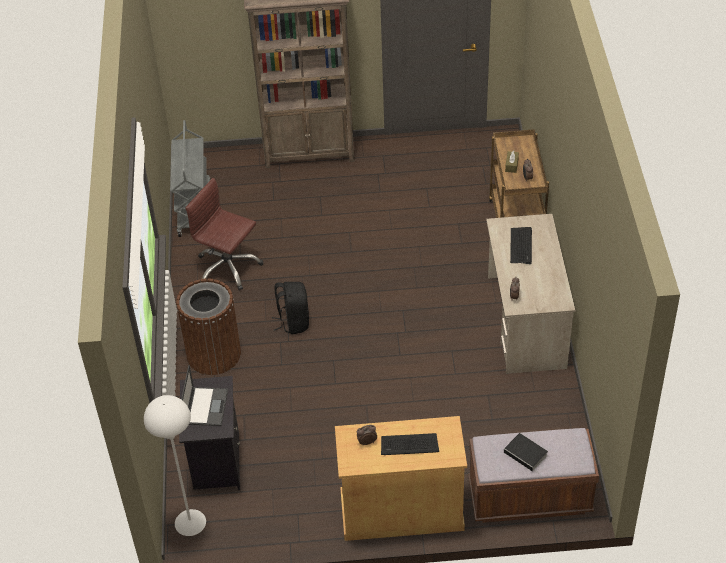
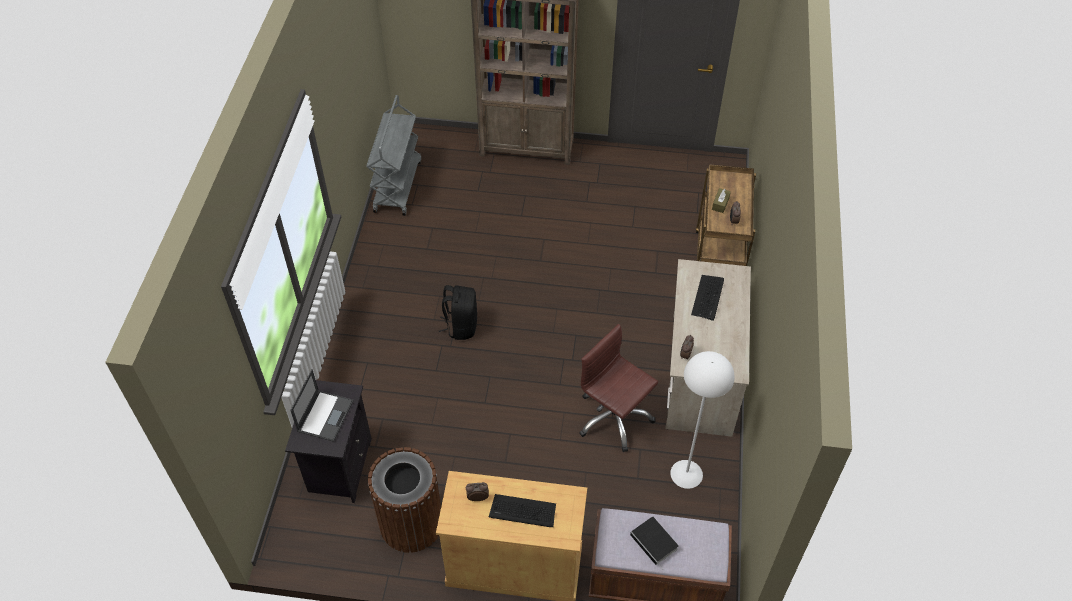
camera: 10 degrees right, 5 degrees up
(190, 522) = (293, 529): white floor lamp -> white floor lamp (686, 474)
(213, 354) = (371, 345): brown trash can -> brown trash can (411, 523)
(228, 267) = (412, 254): brown office chair -> brown office chair (614, 418)

